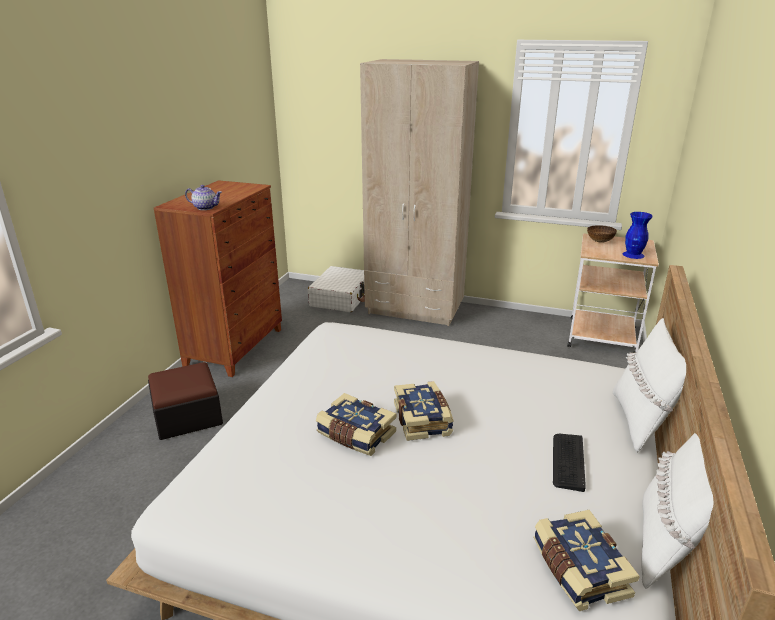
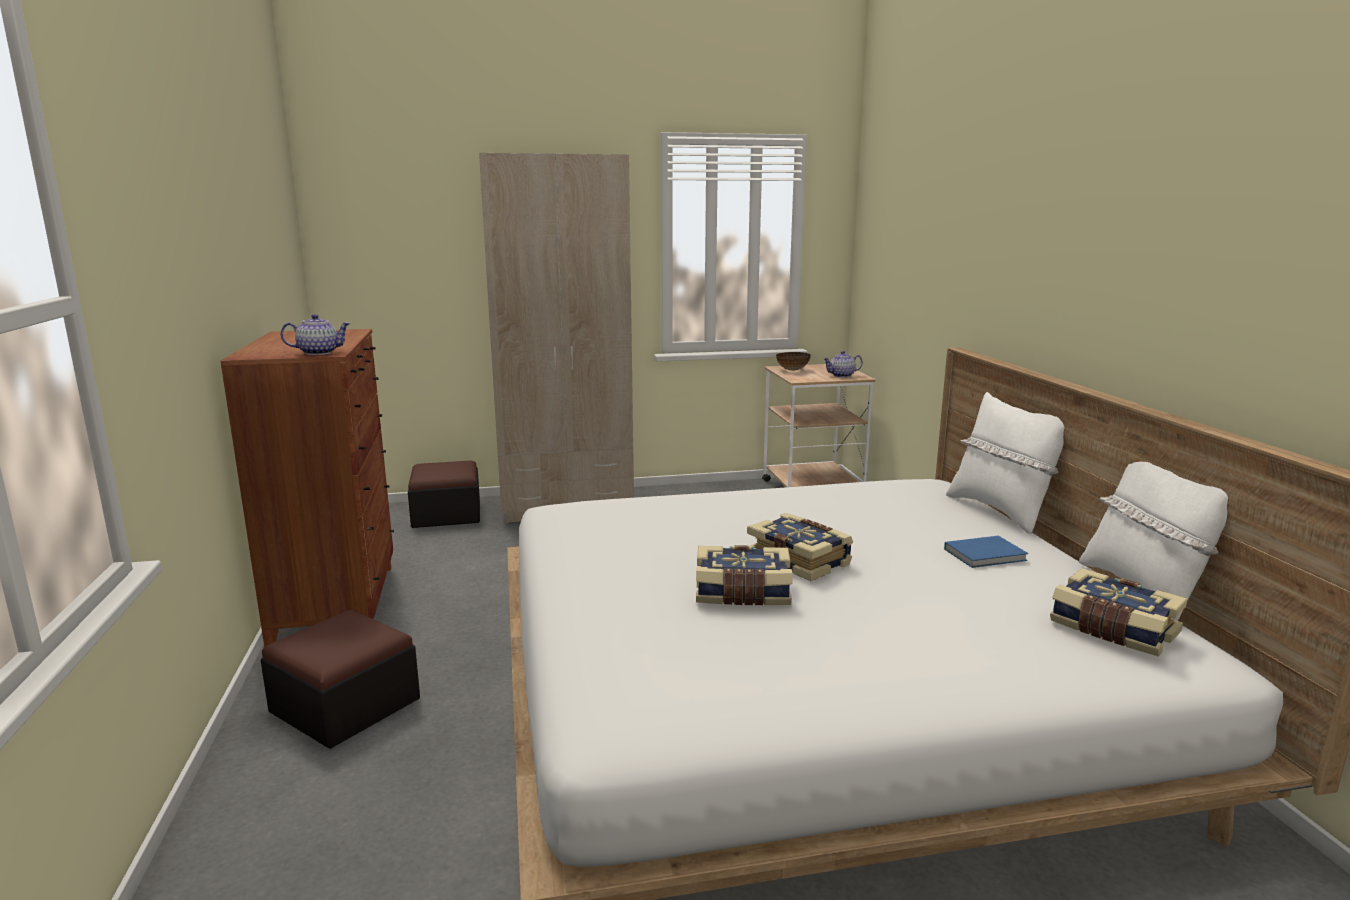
camera: 30 degrees left, 10 degrees down
(341, 298) = (446, 514): white suitcase -> ottoman
(568, 461) = (987, 555): keyboard -> blue book
(633, 255) = (841, 375): blue vase -> teapot

